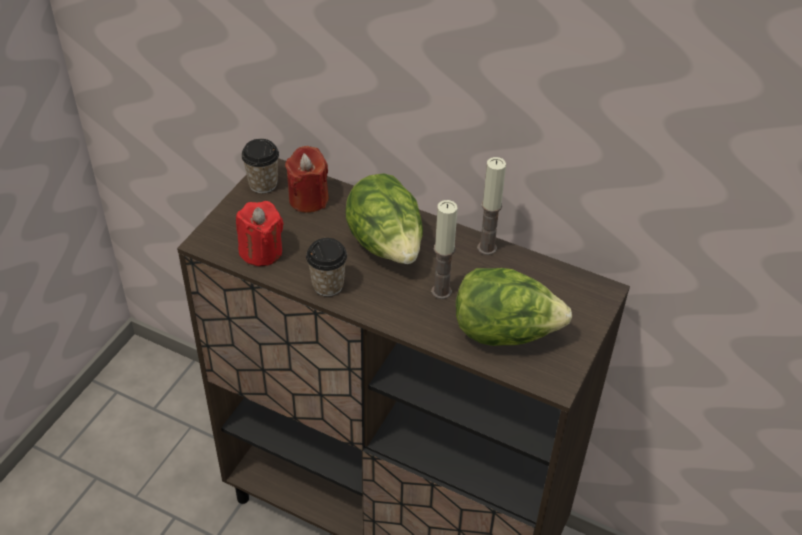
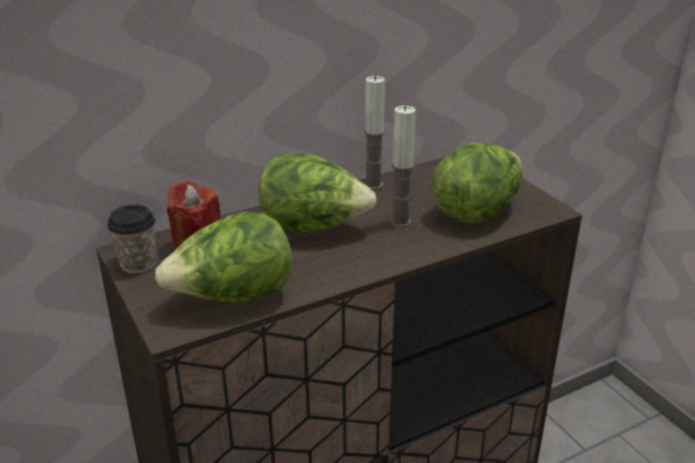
camera: 55 degrees left, 15 degrees down
(261, 251) = (233, 298): red candle -> lettuce
(328, 285) = (327, 275): cup -> none

